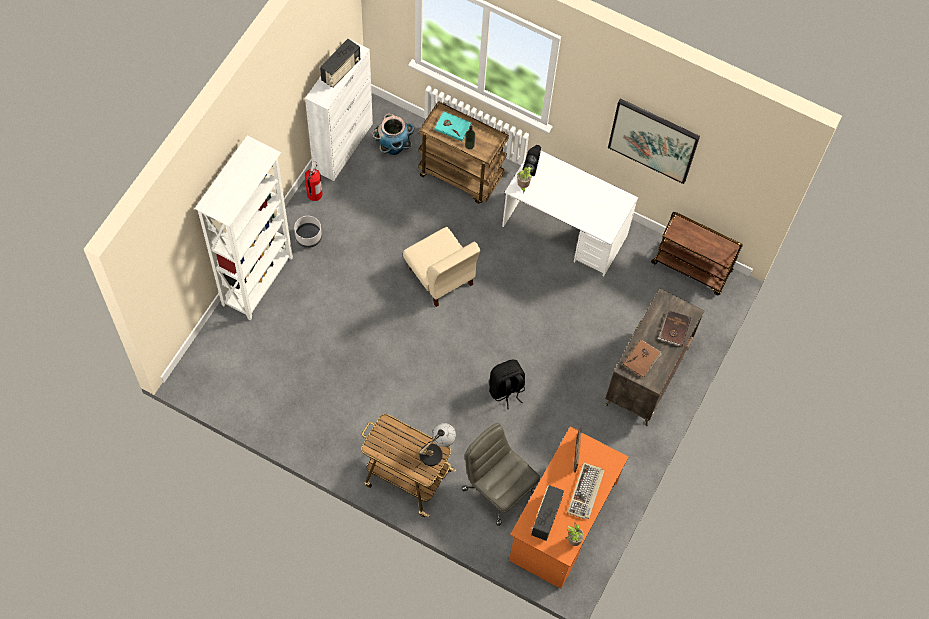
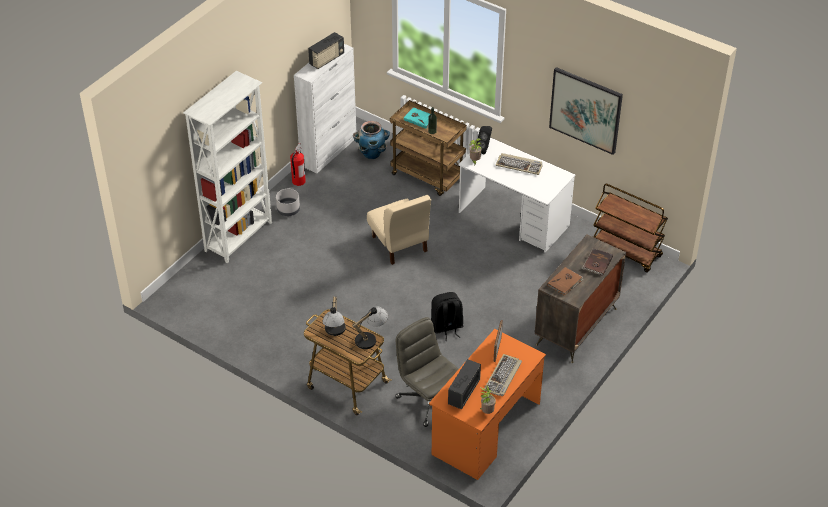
camera: 10 degrees right, 20 degrees down
(395, 446) = (335, 332): none -> table lamp
(574, 188) = (519, 165): none -> keyboard

